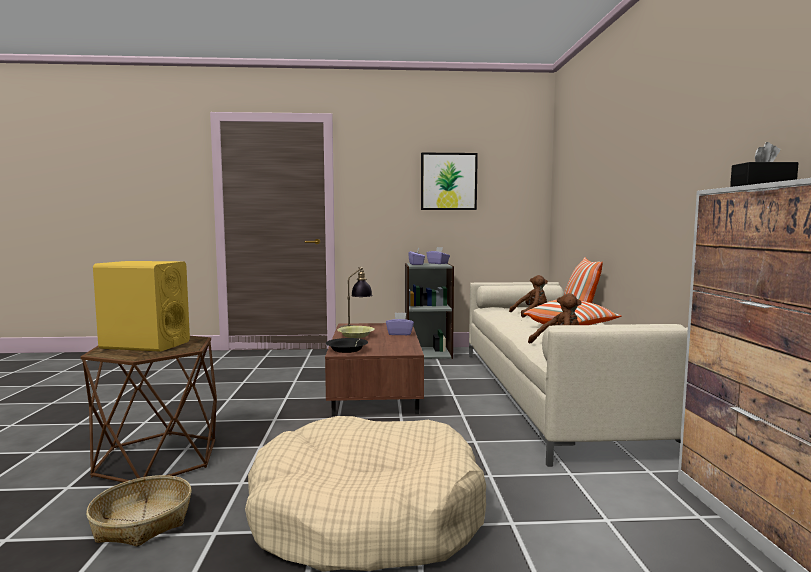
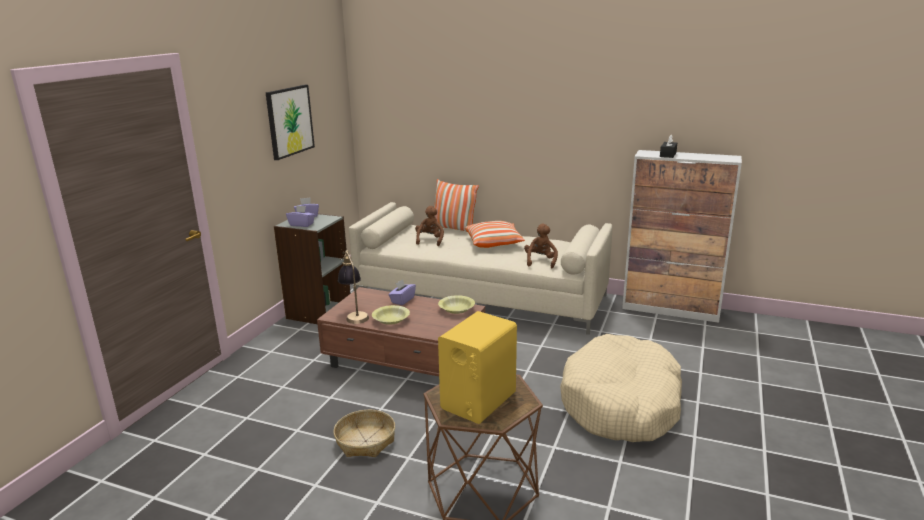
camera: 65 degrees left, 15 degrees up
(142, 522) = (594, 493): basket -> basket (365, 441)
(347, 350) = (443, 331): black bowl -> none
(402, 348) = (456, 309): none -> yellow bowl

